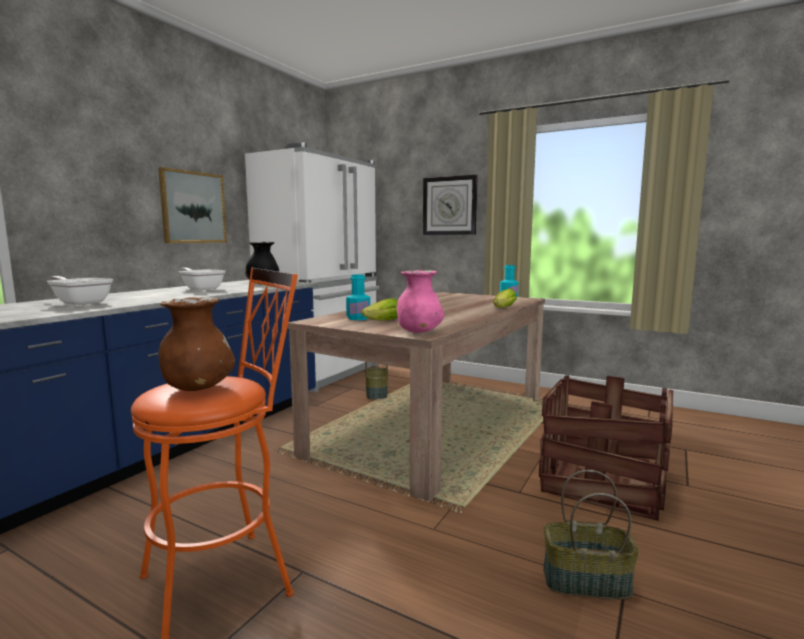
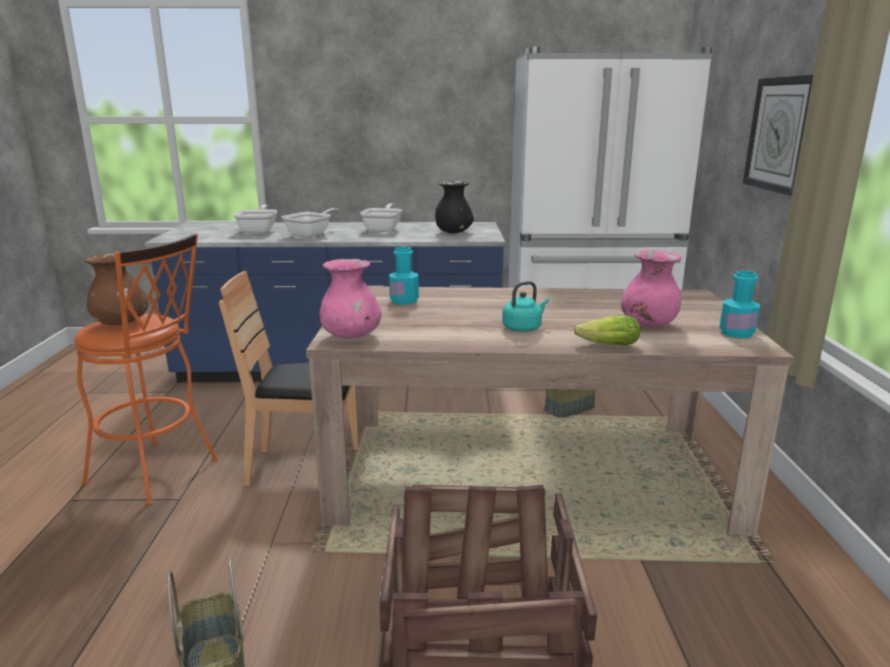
camera: 60 degrees right, 10 degrees up
(158, 297) = (312, 234): none -> frying pan
(193, 207) = (436, 134): picture -> none
(331, 492) = (305, 467): none -> brown chair
(381, 321) = (398, 311): lettuce -> none
(456, 311) = (523, 328): none -> turquoise kettle
(480, 301) = (648, 324): none -> pink vase

